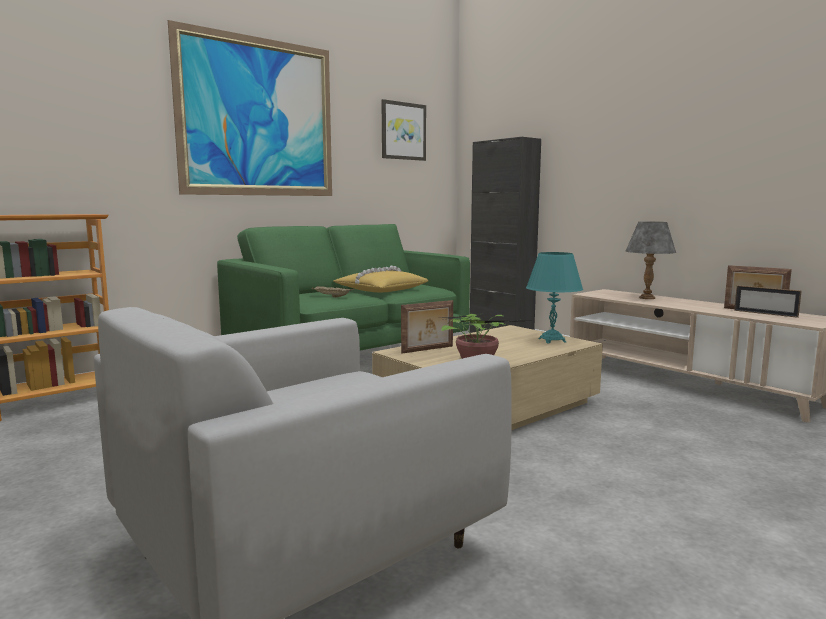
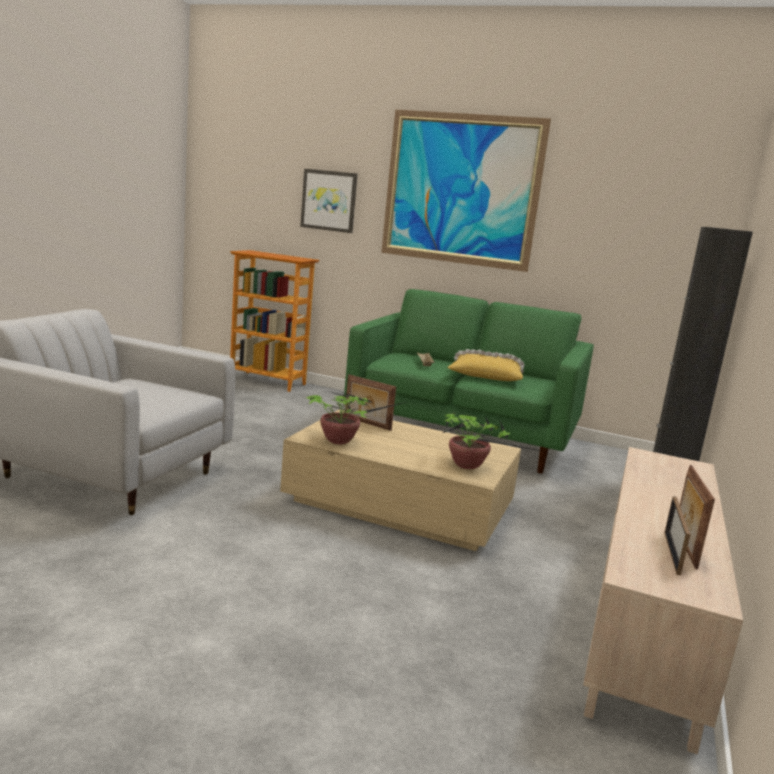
camera: 60 degrees right, 5 degrees up
(403, 131) = (644, 206): picture -> picture (329, 200)
(552, 340) = (469, 466): turquoise table lamp -> potted plant
(647, 298) = (676, 485): grey table lamp -> none

